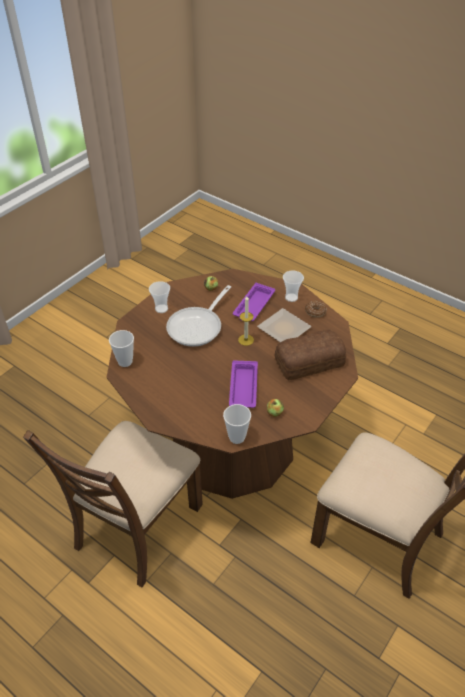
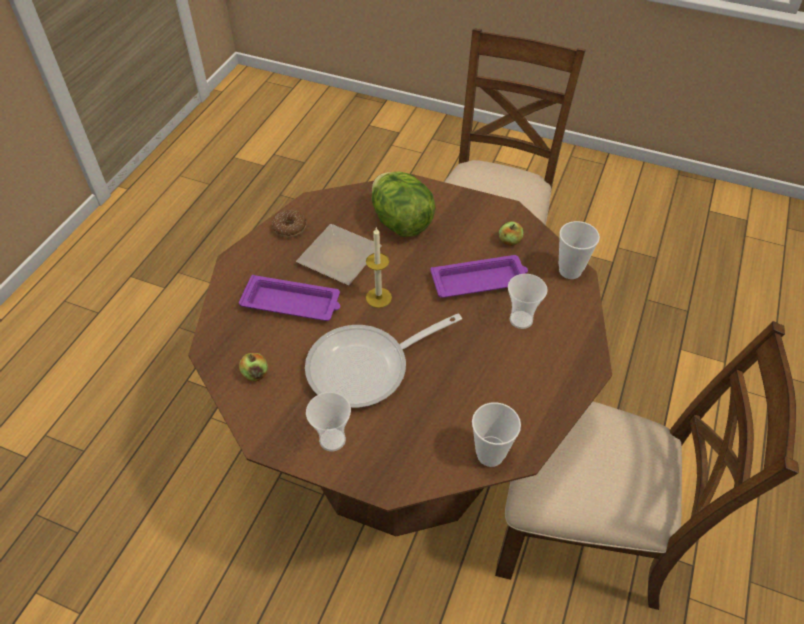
camera: 105 degrees left, 5 degrees up
(198, 327) = (366, 368): frying pan -> frying pan turned 135 degrees clockwise
(291, 297) = (261, 260): cup -> cup (521, 320)
(307, 361) = (401, 222): bread -> lettuce

